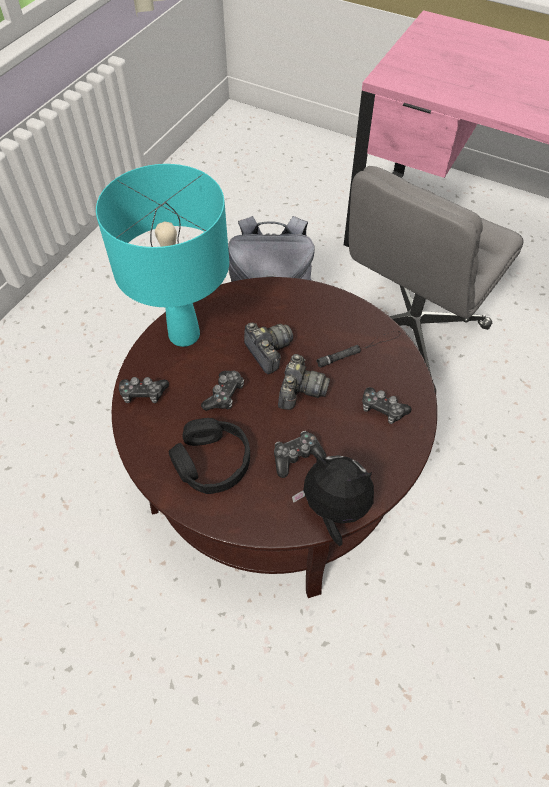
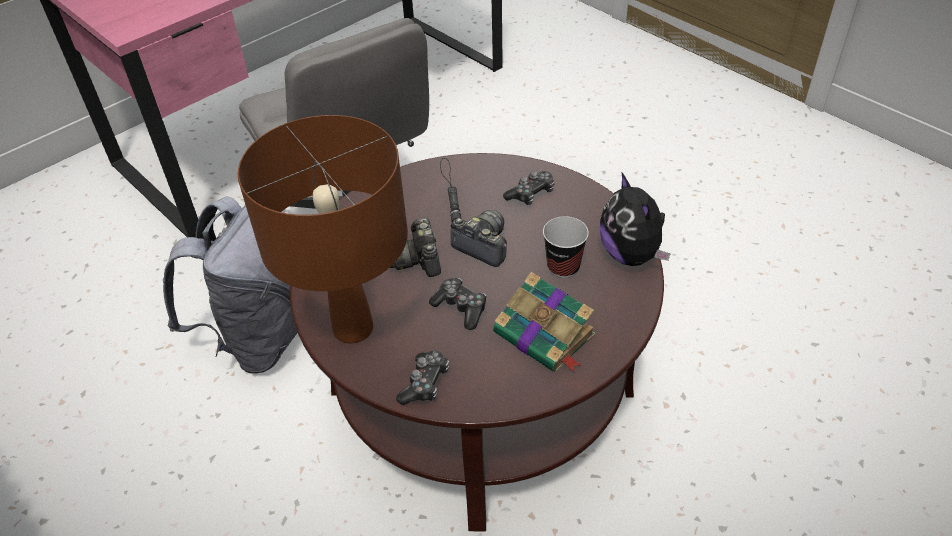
camera: 70 degrees left, 10 degrees down
(184, 335) = (353, 329): turquoise table lamp -> brown table lamp
(212, 462) = (545, 335): black headphones -> book
(268, 351) = (418, 259): camera -> camera turned 90 degrees counterclockwise
(296, 457) = (563, 267): game controller -> cup
(334, 510) = (631, 254): plush toy -> plush toy turned 60 degrees counterclockwise

